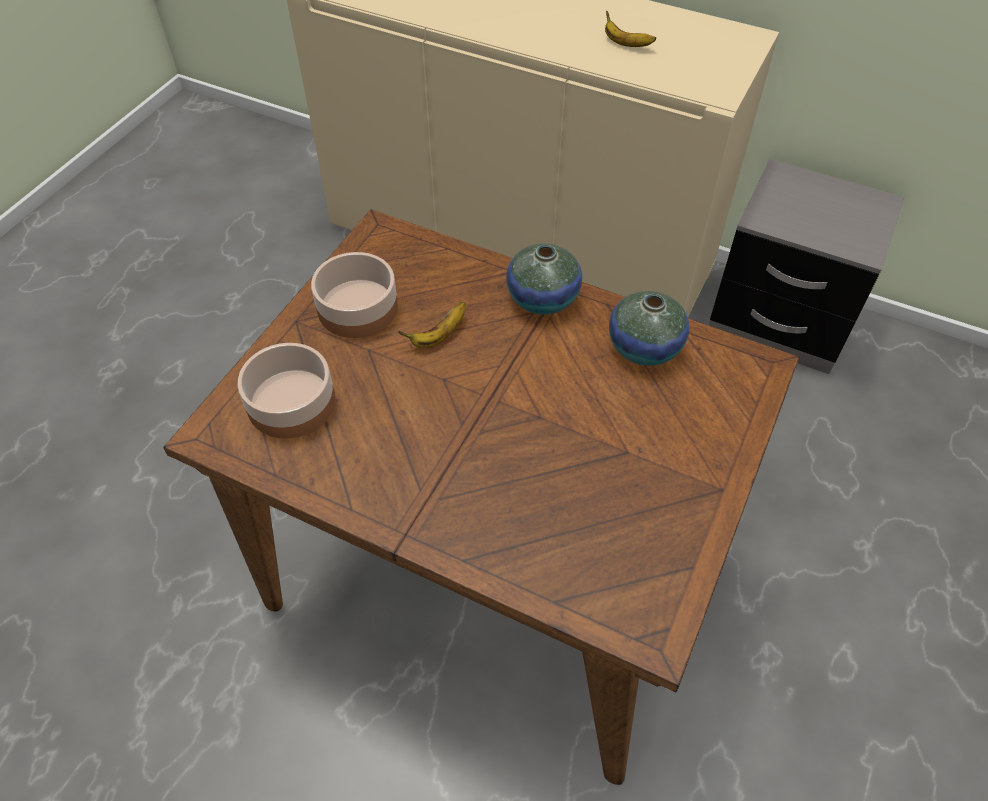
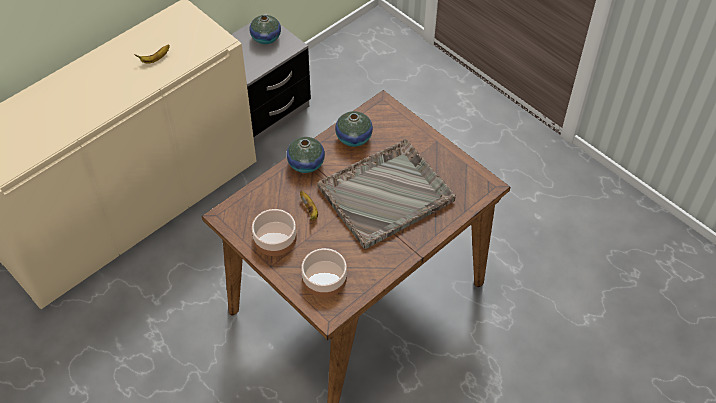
camera: 70 degrees left, 0 degrees up
(533, 441) = (387, 194): none -> grey tray
(851, 214) = (266, 38): none -> vase

